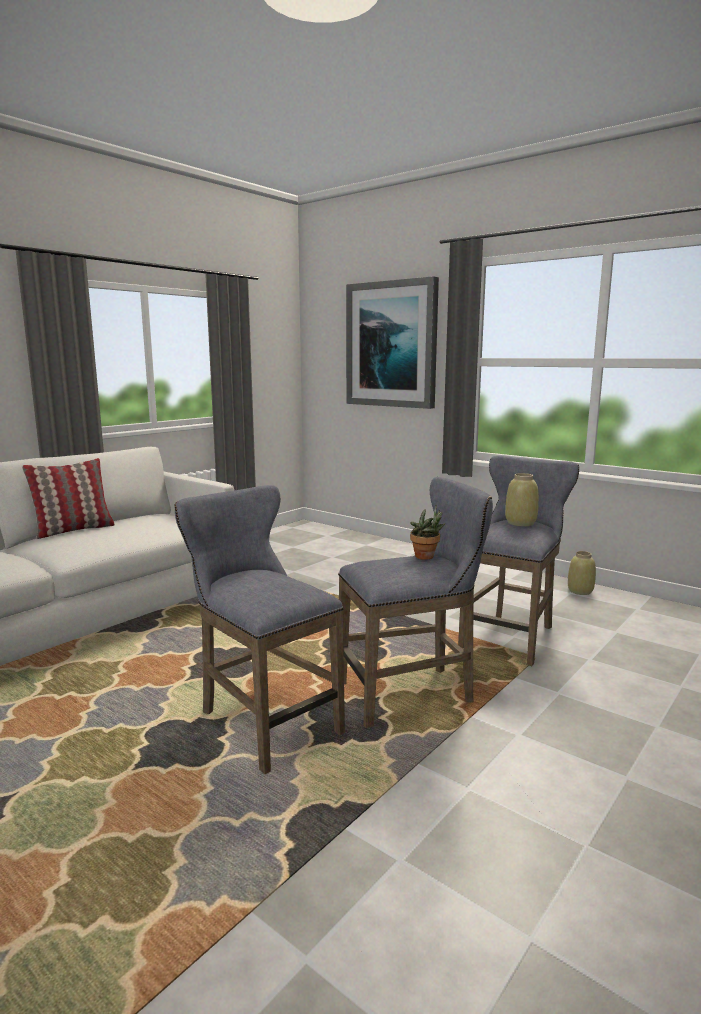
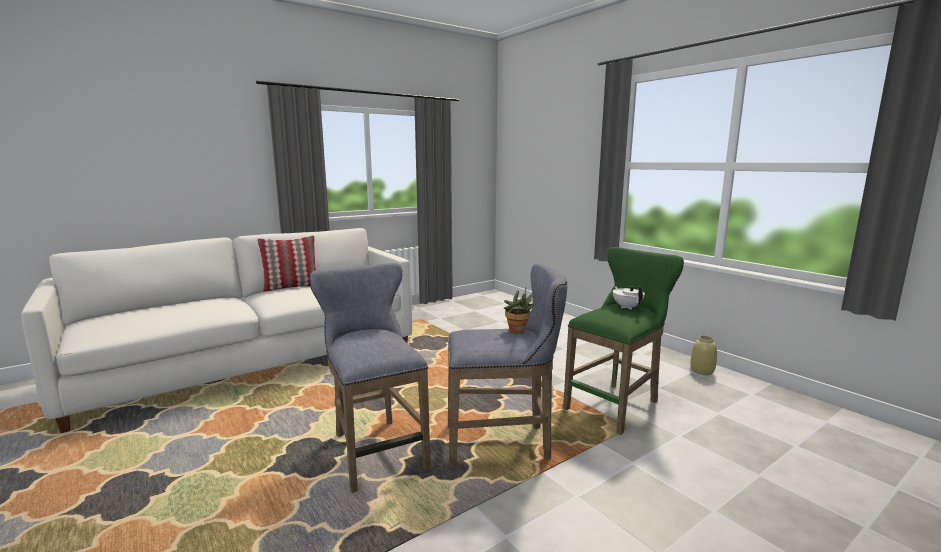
camera: 15 degrees right, 0 degrees up
(392, 344) = (561, 151): picture -> none
(512, 635) = (616, 404): grey stool -> green stool
(520, 523) = (627, 307): beige vase -> white teapot

